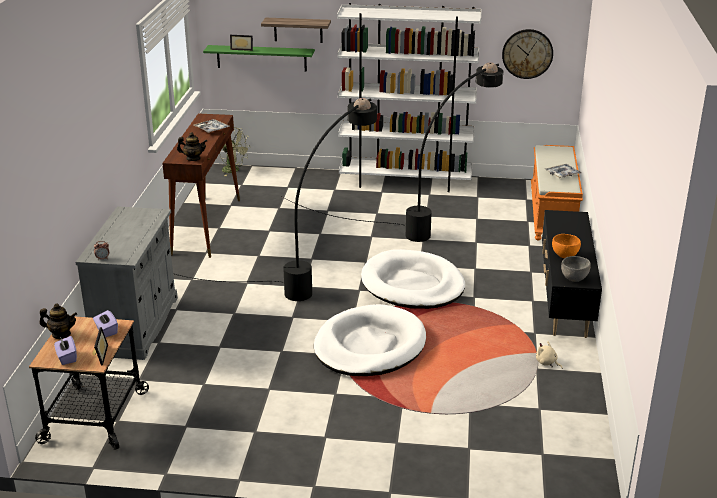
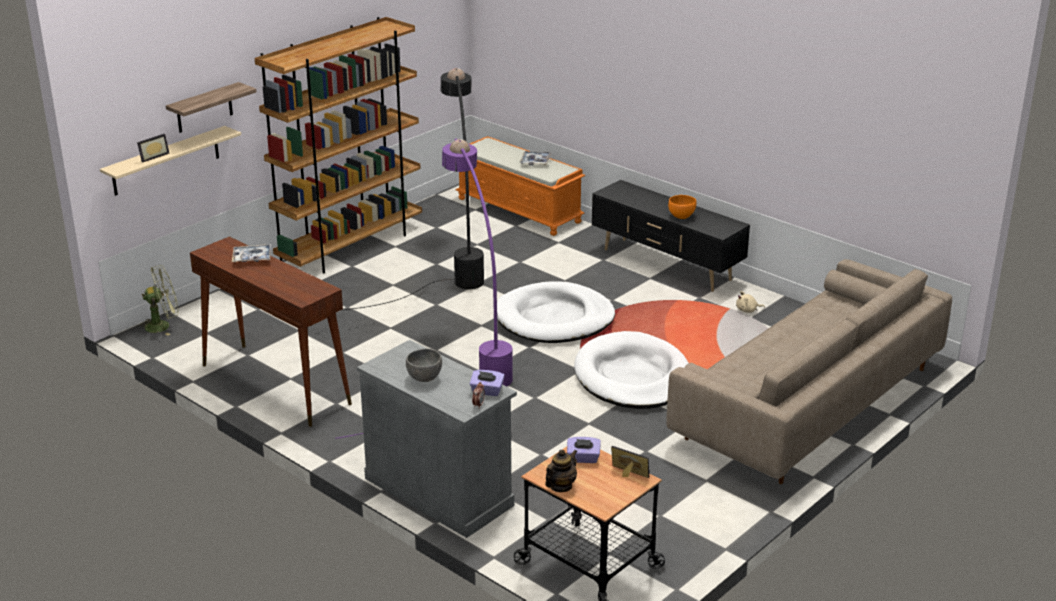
camera: 55 degrees left, 0 degrees up
(66, 357) = (612, 494): purple tissue box -> purple tissue box (487, 391)
(193, 159) = (318, 289): teapot -> none
(261, 58) = (166, 161): green shelf -> beige shelf
(307, 275) = (466, 363): black floor lamp -> purple floor lamp
(406, 182) = (351, 247): white bookcase -> brown bookcase
(431, 445) = (808, 403): none -> beige sofa
(527, 53) = (423, 53): wall clock -> none
(574, 278) = (722, 227): grey bowl -> grey bowl (424, 378)

